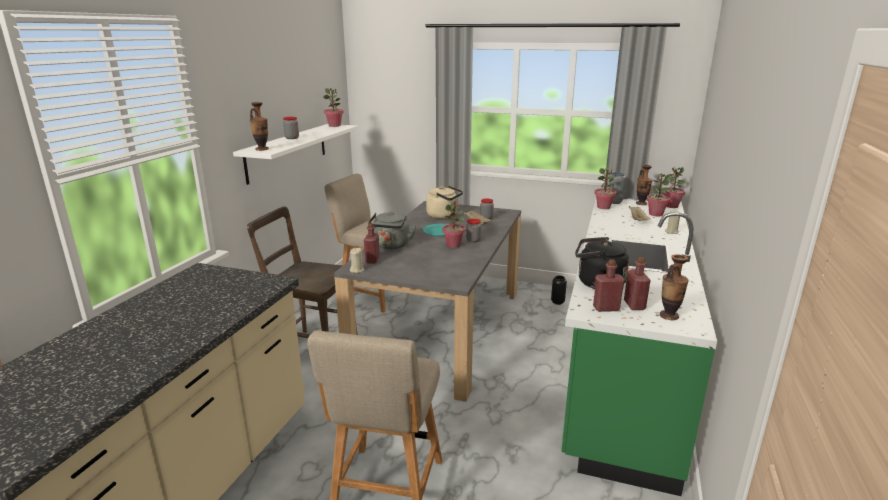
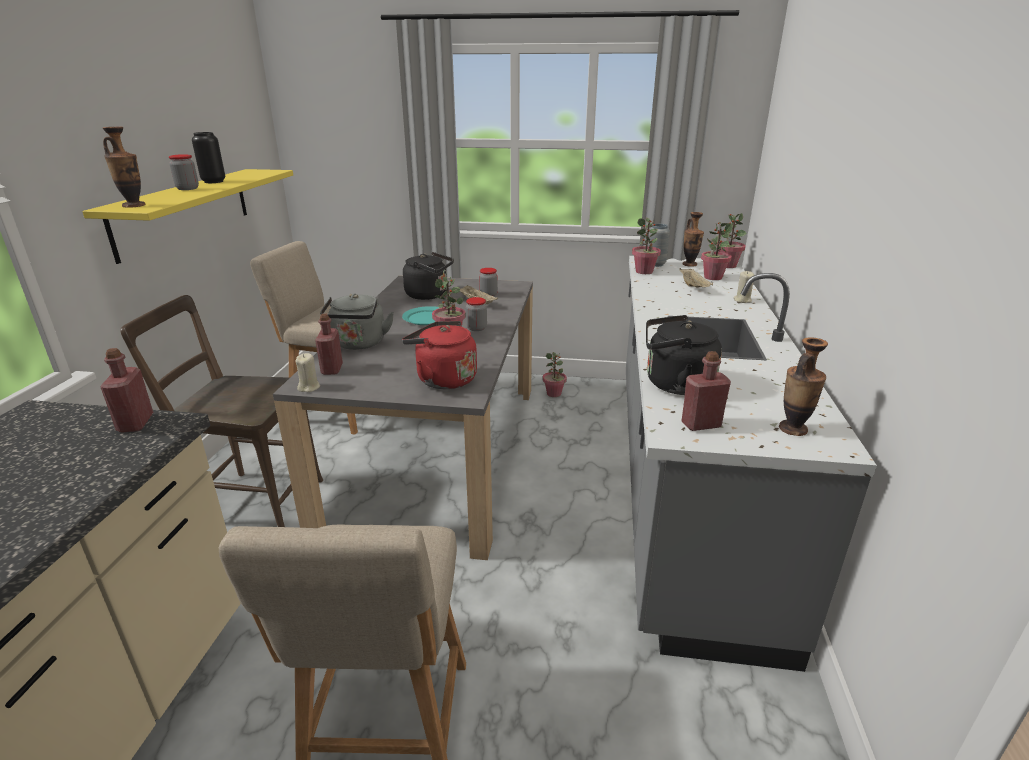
camera: 10 degrees left, 5 degrees up
(287, 152) = (184, 211): white shelf -> yellow shelf
(334, 125) = (257, 171): potted plant -> potted plant (554, 394)
(444, 216) = (429, 295): beige kettle -> black kettle
(444, 271) = (443, 379): none -> red kettle
(557, 302) = (585, 399): black vase -> black vase (213, 182)
(621, 366) = (682, 482): green counter -> grey counter
(634, 305) = (738, 415): red bottle -> red bottle (135, 423)

